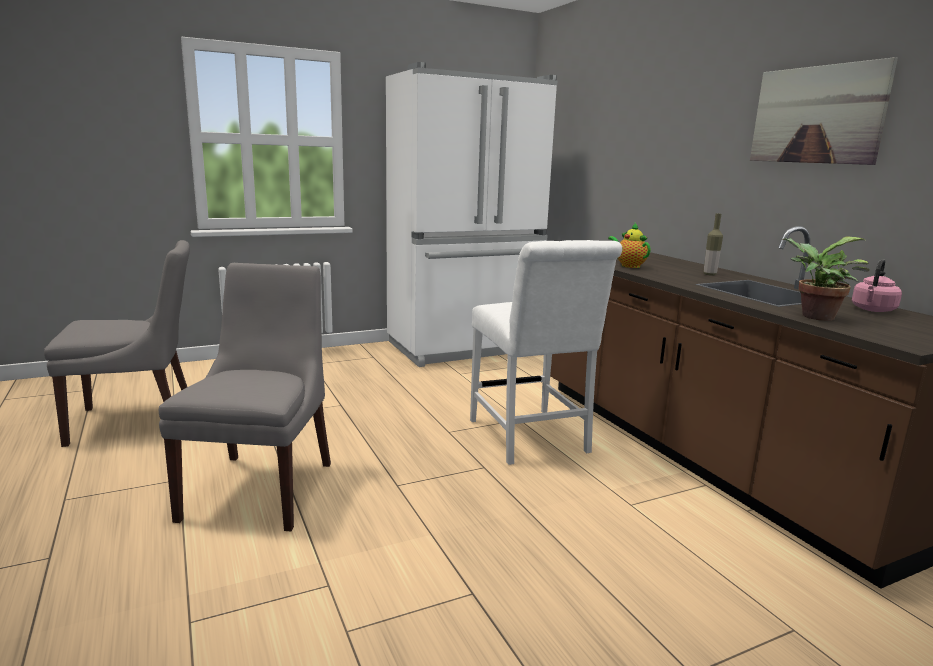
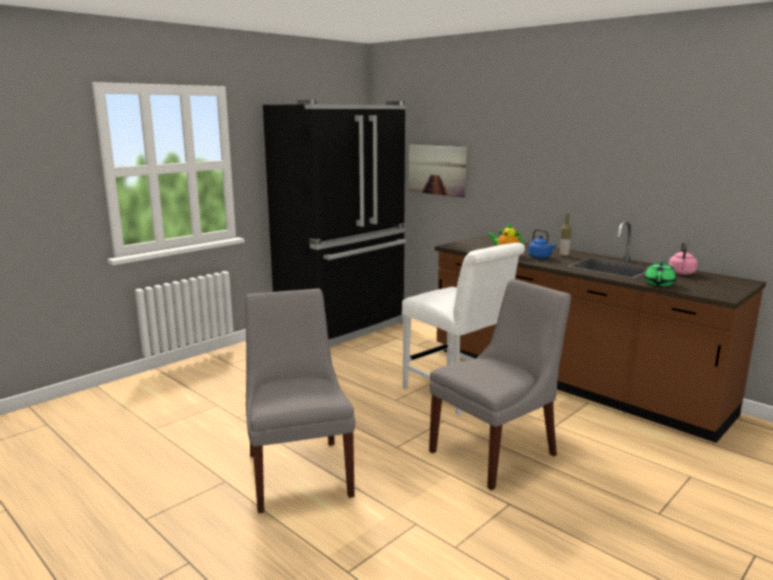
camera: 20 degrees left, 0 degrees up
(138, 421) = (130, 443): grey chair -> grey chair (496, 452)
(464, 348) = (344, 328): white fridge -> black fridge
(672, 273) = (540, 257): none -> blue kettle
(813, 316) = (659, 283): potted plant -> green teapot
(816, 115) = (624, 145): picture -> picture (437, 170)

